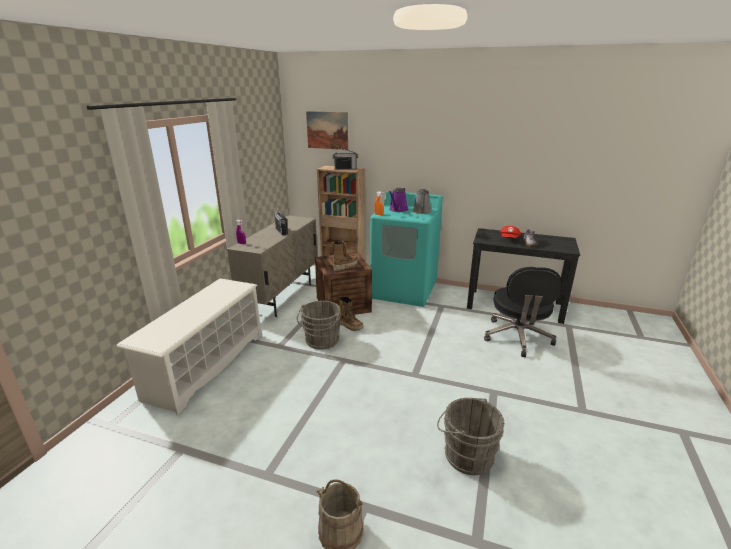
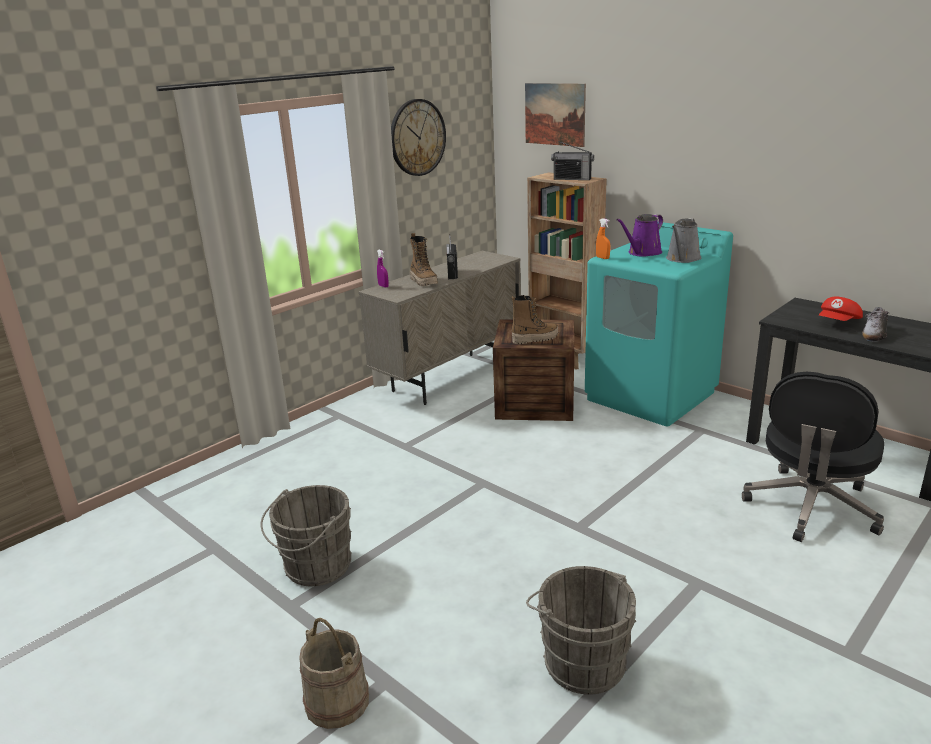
camera: 25 degrees right, 0 degrees up
(206, 365) = (298, 452): white shoe rack -> none
(246, 145) = (417, 137): none -> wall clock
(321, 341) = (467, 451): grey bucket -> grey bucket (314, 567)
(350, 326) = (525, 436): boot -> boot (424, 282)

